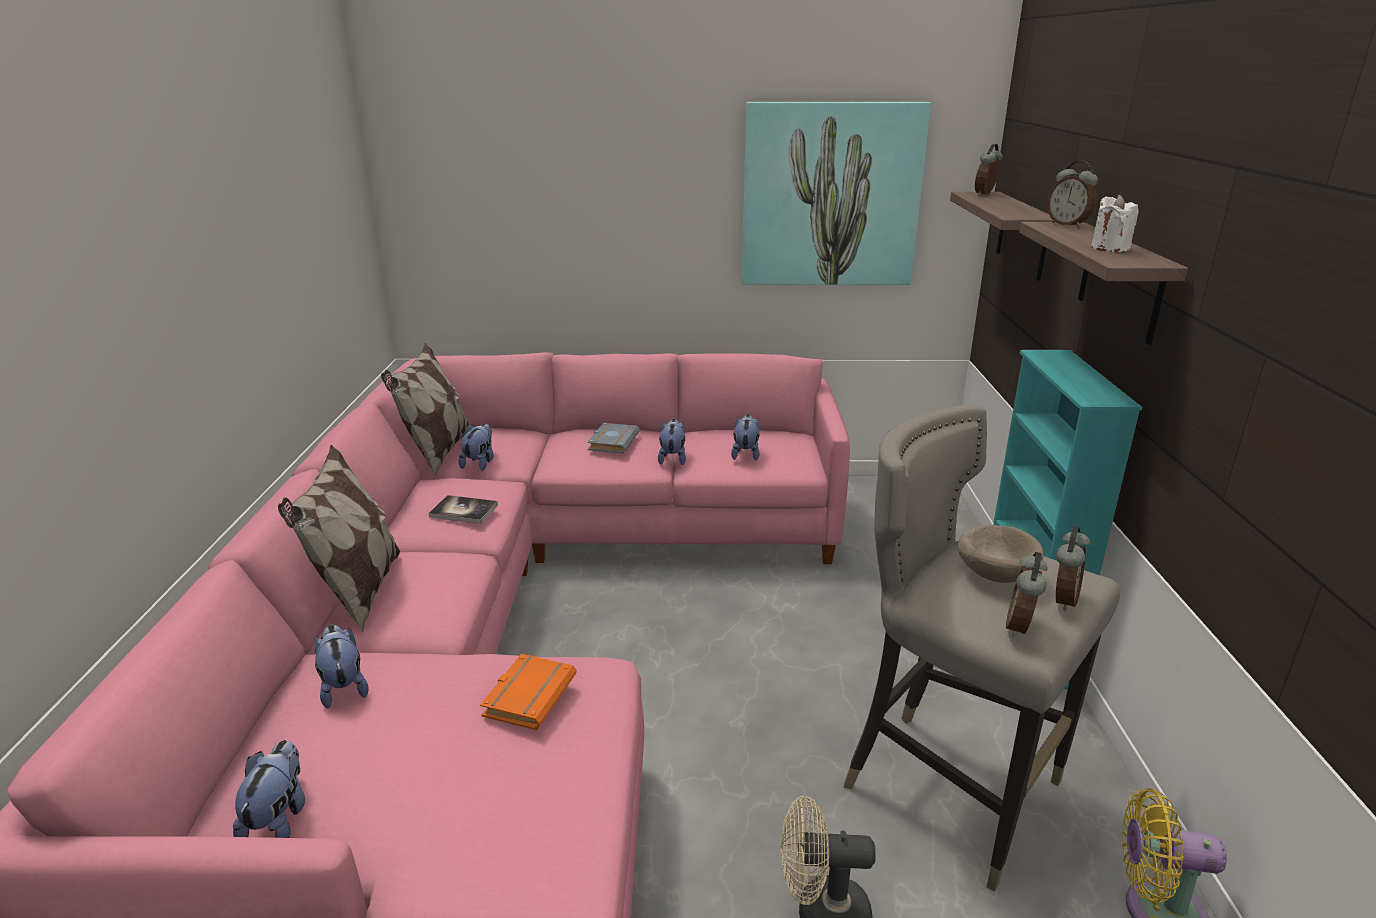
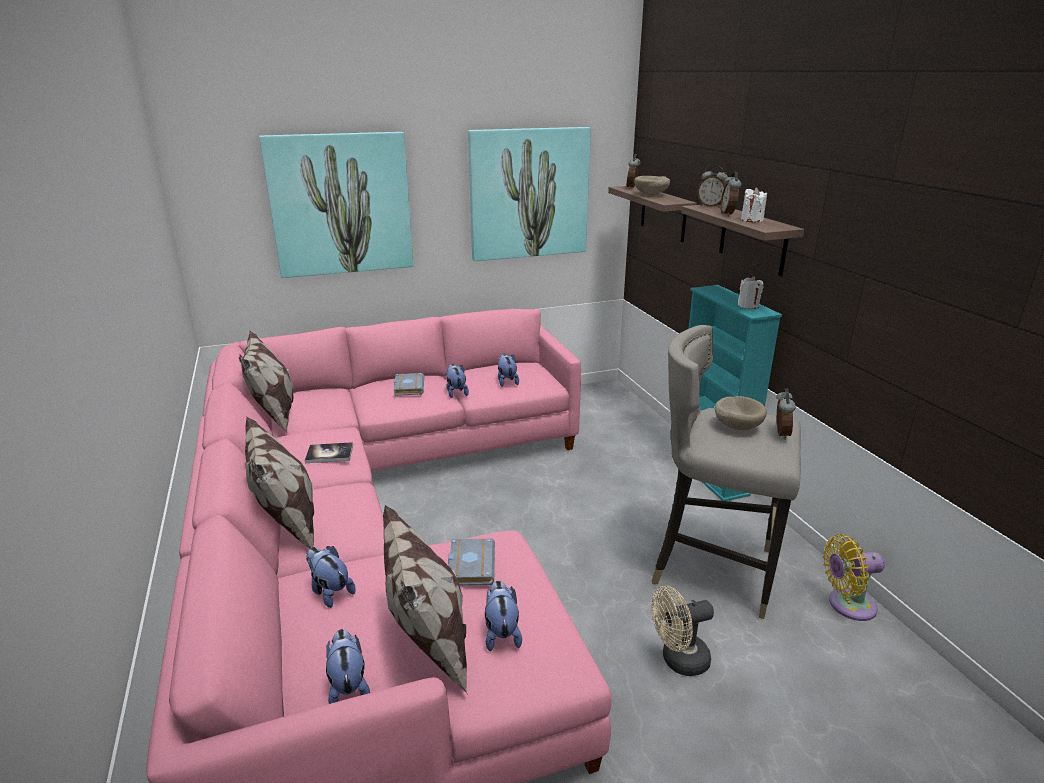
camera: 20 degrees left, 0 degrees up
(403, 795) = (429, 647): none -> pillow
(480, 463) = (314, 418): plush toy -> plush toy (501, 633)
(528, 695) = (469, 565): orange book -> grey book
(570, 195) = (340, 204): none -> picture
(1001, 205) = (651, 195): none -> beige bowl
(1020, 627) = (769, 453): alarm clock -> alarm clock (728, 214)
(1092, 386) = (748, 305): none -> white candle

